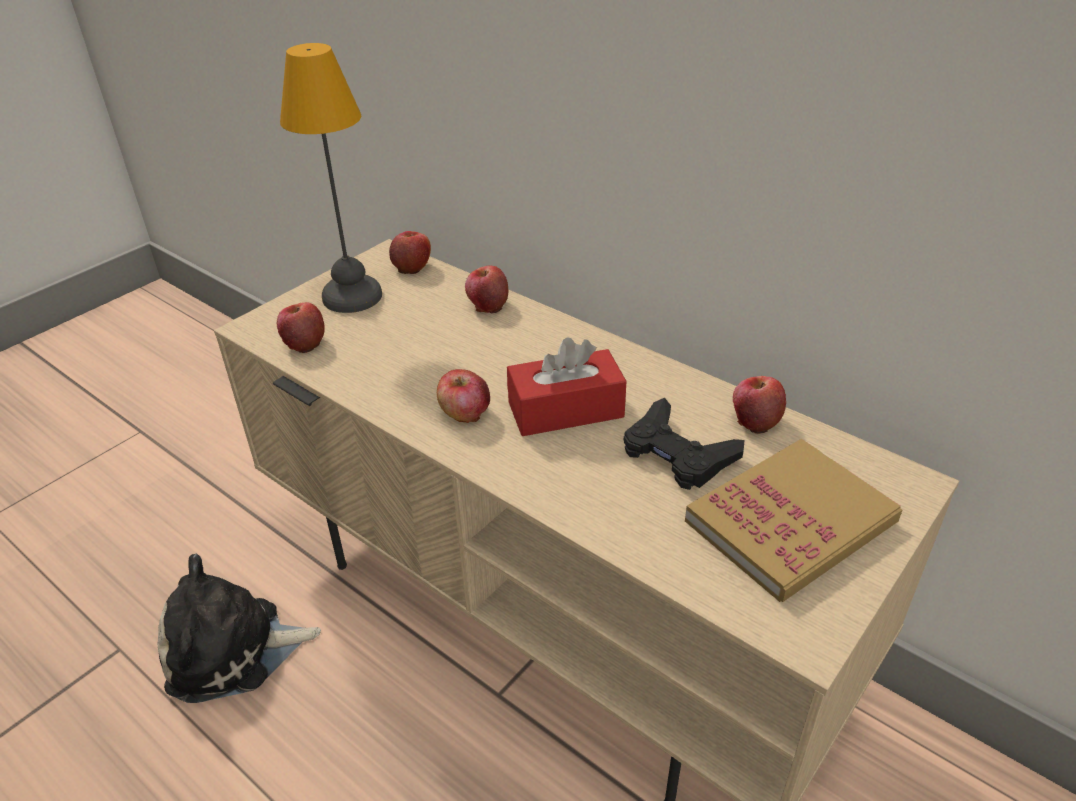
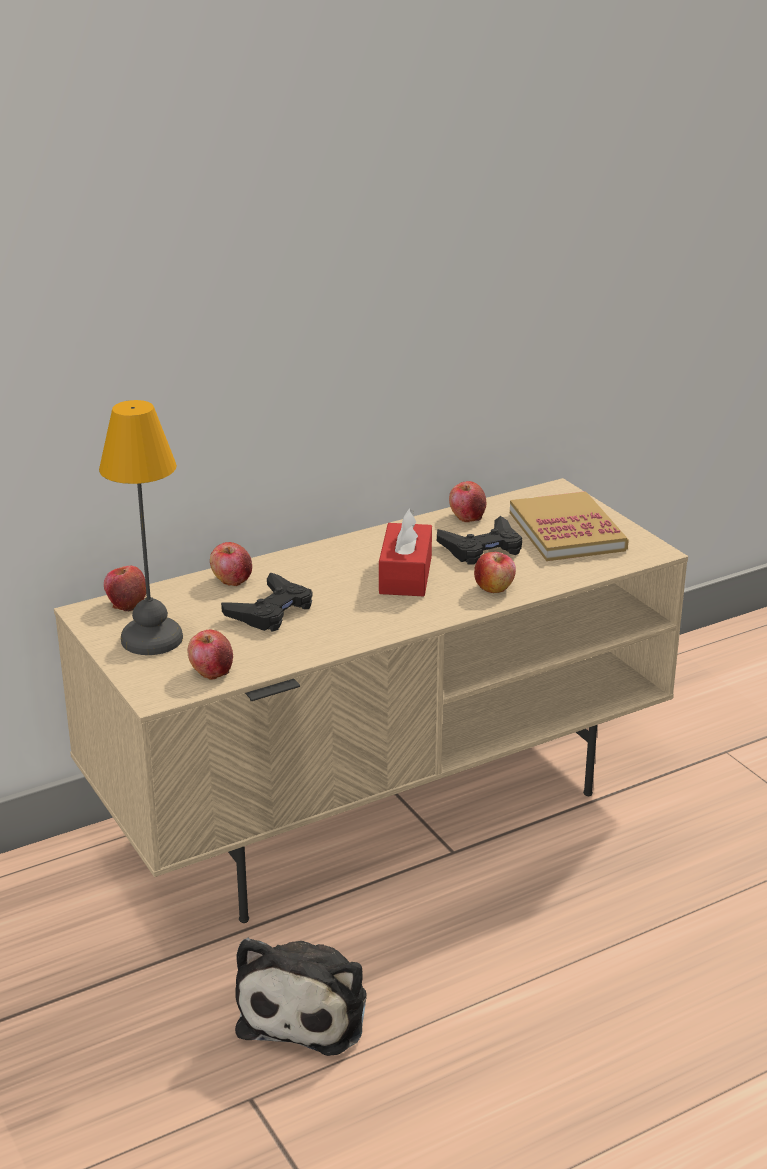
camera: 70 degrees left, 10 degrees down
(435, 343) = (271, 611): none -> black game controller
(464, 413) = (378, 613): apple -> apple (494, 587)

